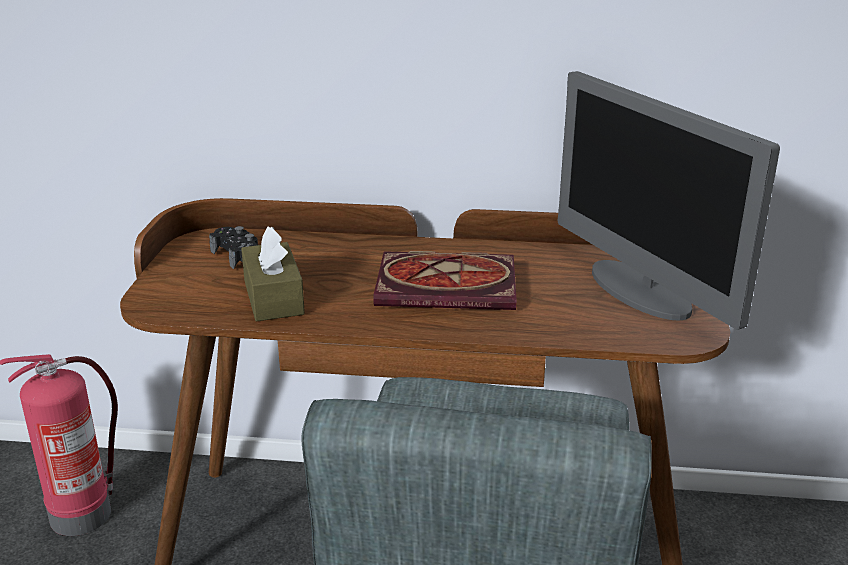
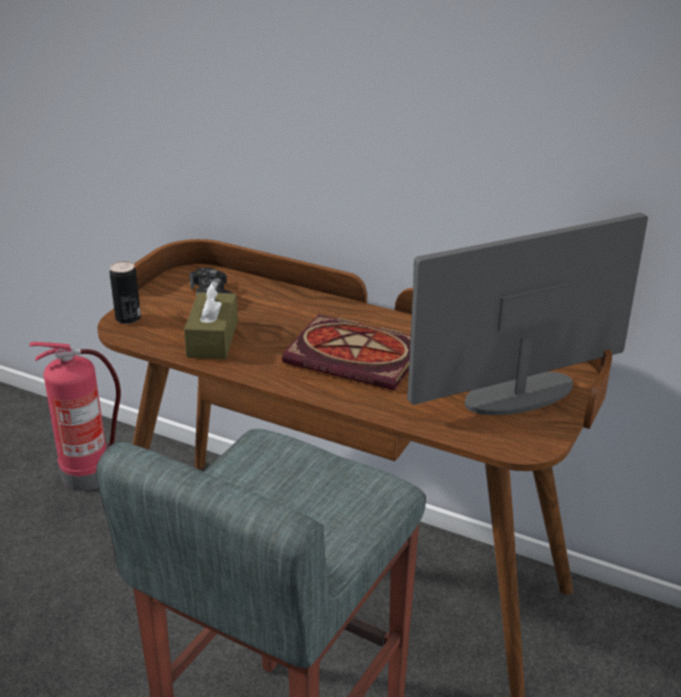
camera: 20 degrees right, 5 degrees up
(155, 294) = (128, 318): none -> can
(640, 291) = (518, 395): monitor -> monitor turned 75 degrees clockwise

